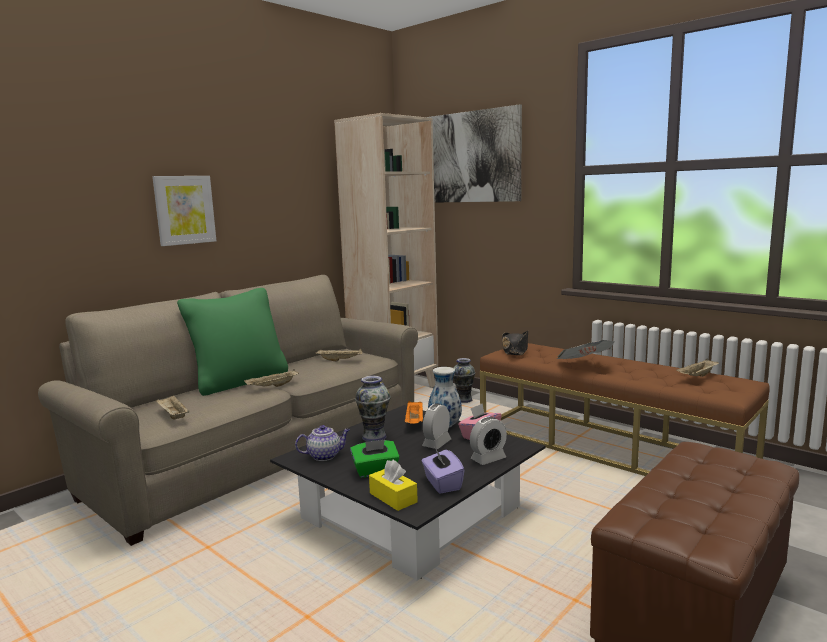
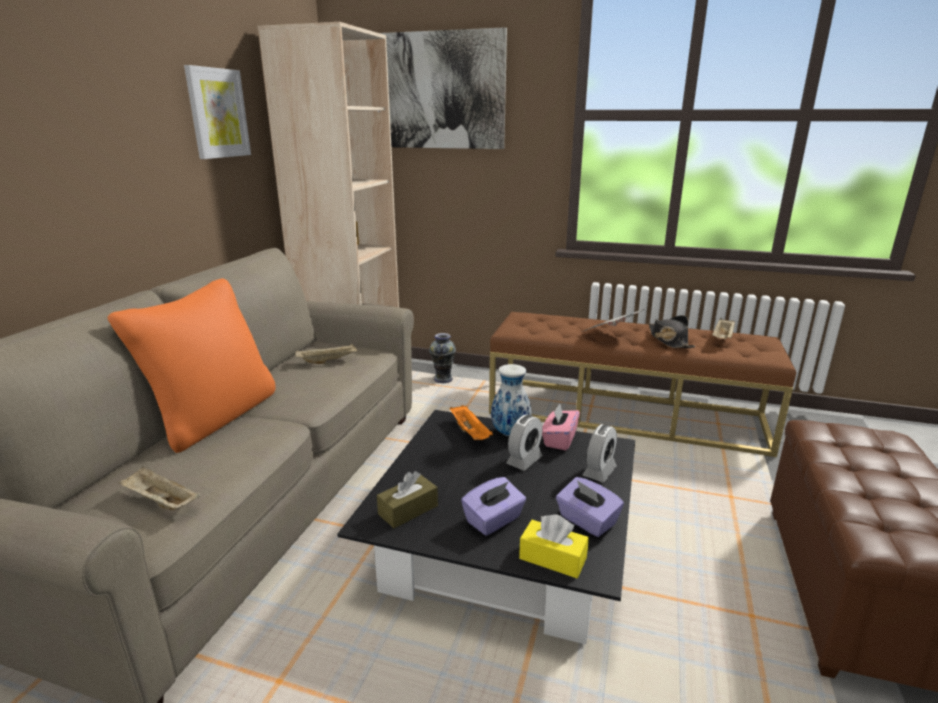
camera: 25 degrees left, 10 degrees up
(184, 210) = (69, 161): picture -> picture (217, 113)
(240, 381) = (214, 417): green pillow -> orange pillow
(272, 387) = (275, 419): beige tray -> none
(325, 456) = (408, 510): teapot -> brown tissue box
(374, 437) = (443, 466): vase -> none
(375, 471) = (494, 520): green tissue box -> purple tissue box
(437, 443) = (524, 460): alarm clock -> alarm clock turned 150 degrees counterclockwise
(515, 350) = (522, 324): black hat -> black hat (669, 340)

